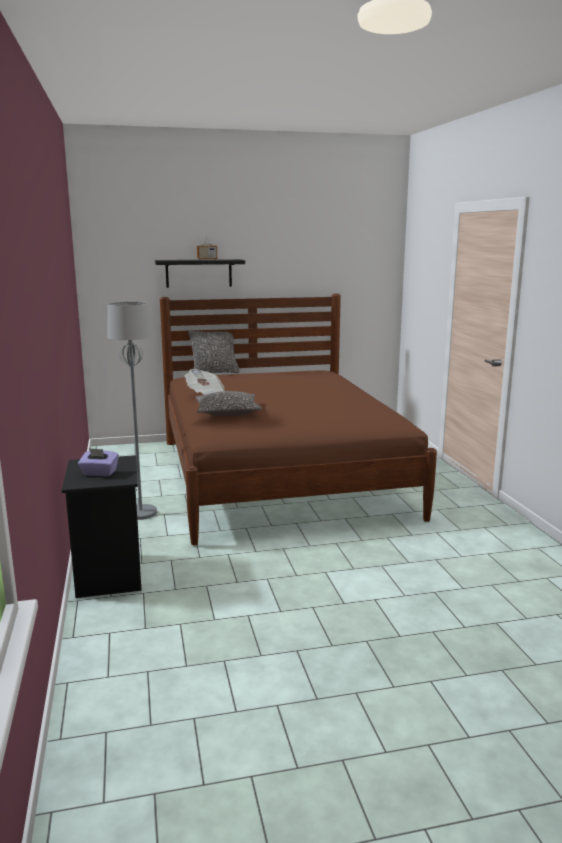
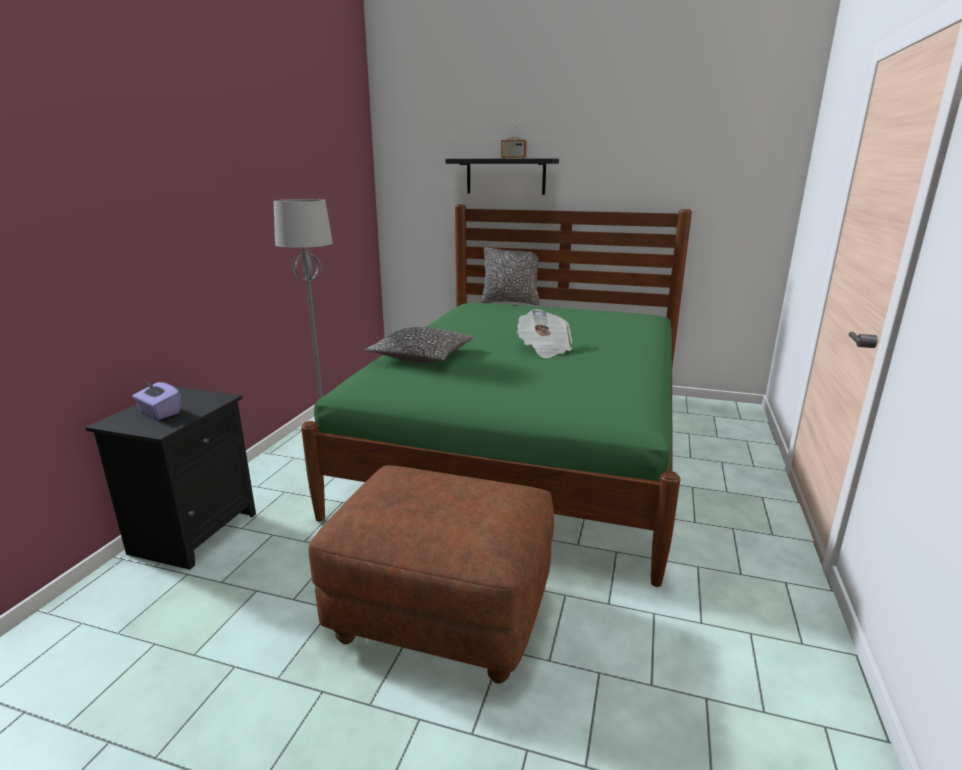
camera: 30 degrees right, 5 degrees up
(205, 395) = (443, 328): newspaper -> newspaper (544, 349)
(278, 476) = (527, 447): brown bed -> green bed
(334, 562) = (442, 614): none -> brown ottoman

